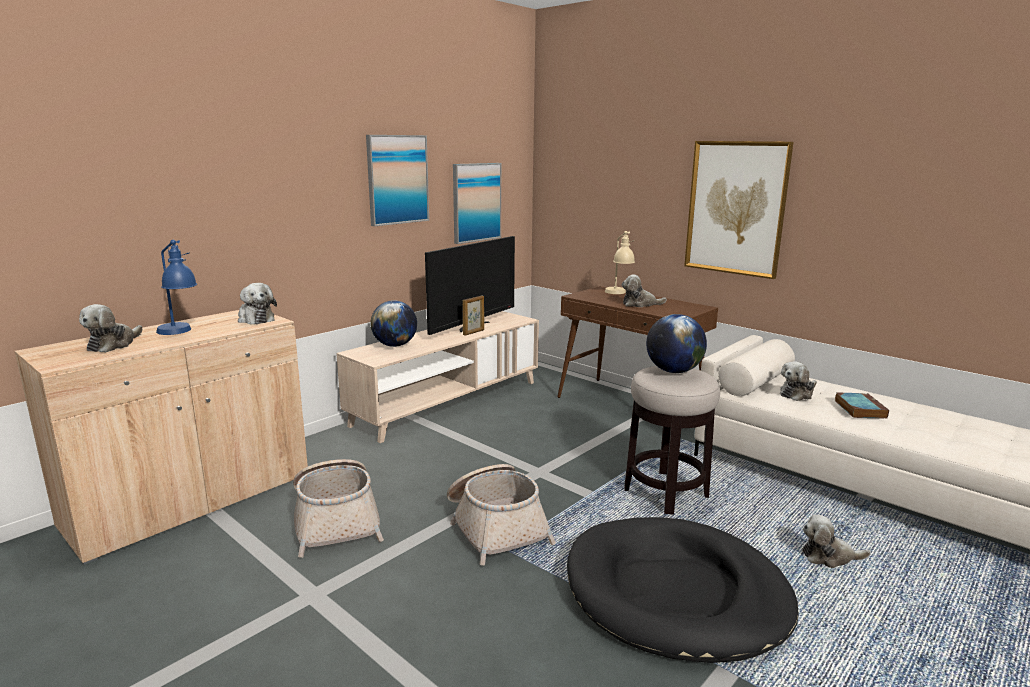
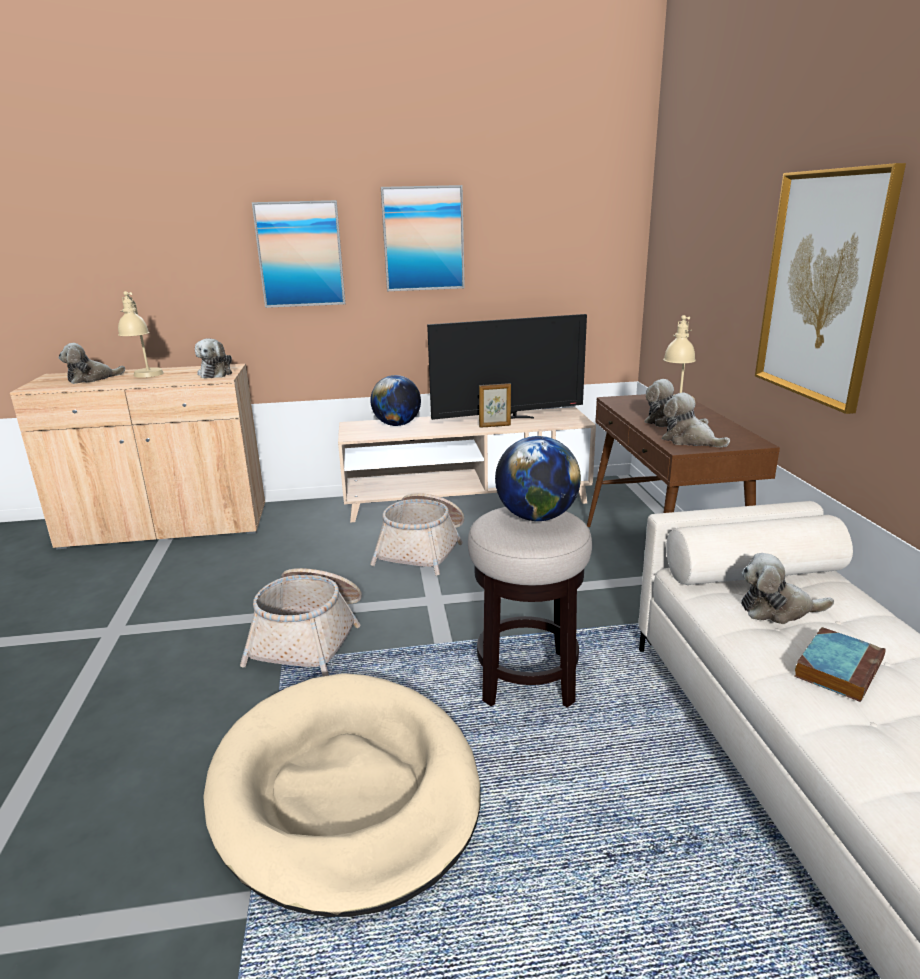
camera: 40 degrees right, 5 degrees up
(181, 333) = (146, 377): blue table lamp -> beige table lamp
(336, 520) = (216, 578): basket -> basket (423, 549)
(476, 202) = (543, 268): picture -> picture (300, 254)
(676, 593) = (345, 791): black dog bed -> beige dog bed
(829, 556) = (598, 864): plush toy -> plush toy (689, 440)

